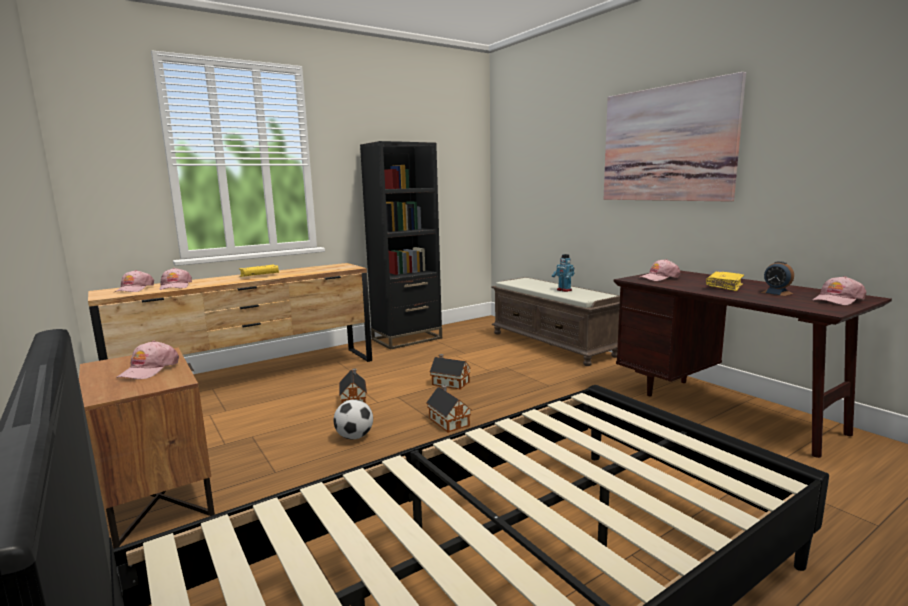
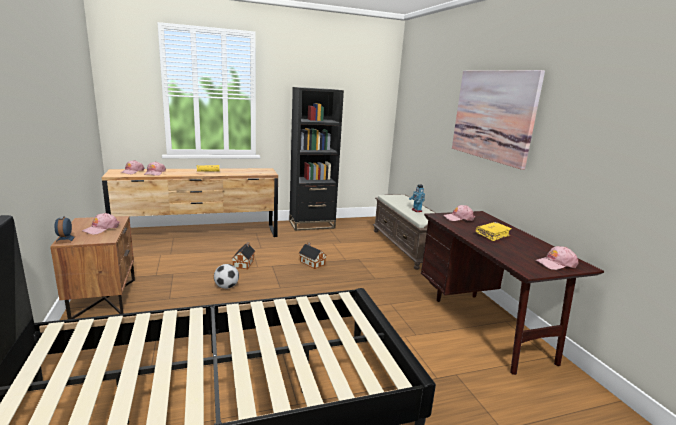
camera: 15 degrees right, 5 degrees up
(448, 421) = (288, 289): toy house -> none
(776, 293) = (521, 248): alarm clock -> alarm clock (65, 239)

